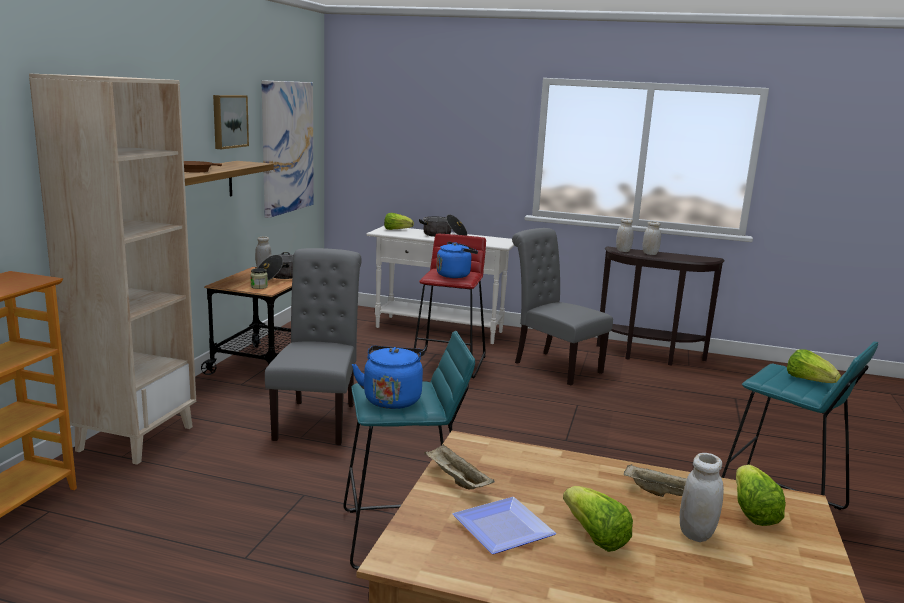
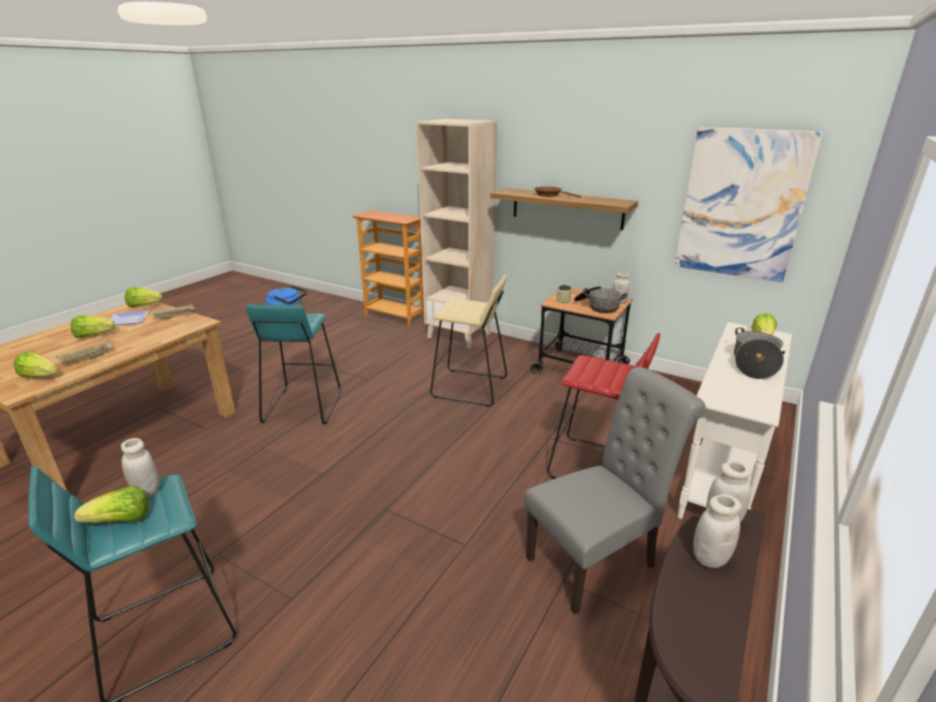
camera: 105 degrees right, 10 degrees up
(229, 121) = (631, 163): picture -> none
(318, 419) = (470, 387): grey chair -> beige stool
(412, 545) = (144, 305): none -> lettuce
(455, 275) = (596, 372): blue kettle -> none
(696, 533) = (55, 357): white jar -> white jar (147, 491)

